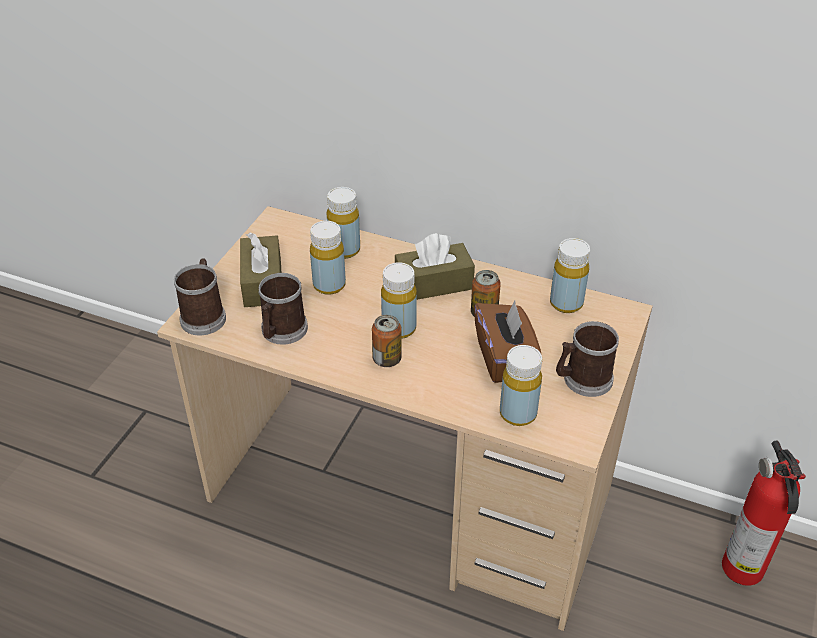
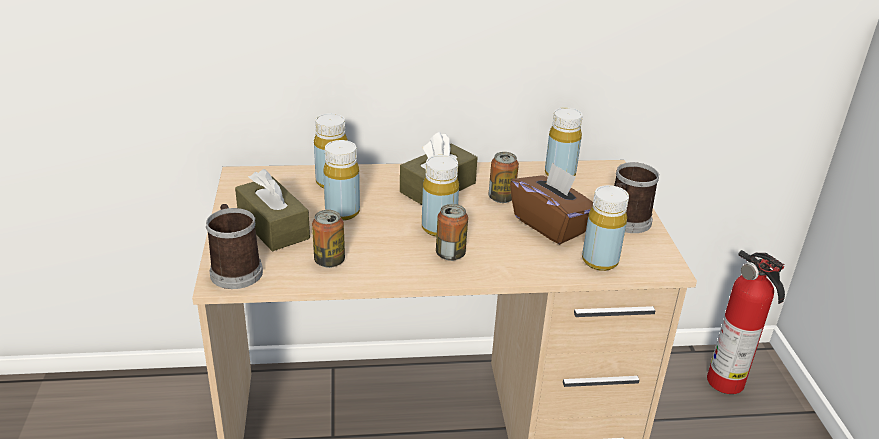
camera: 30 degrees left, 10 degrees down
(281, 332) = (329, 261): mug -> can

